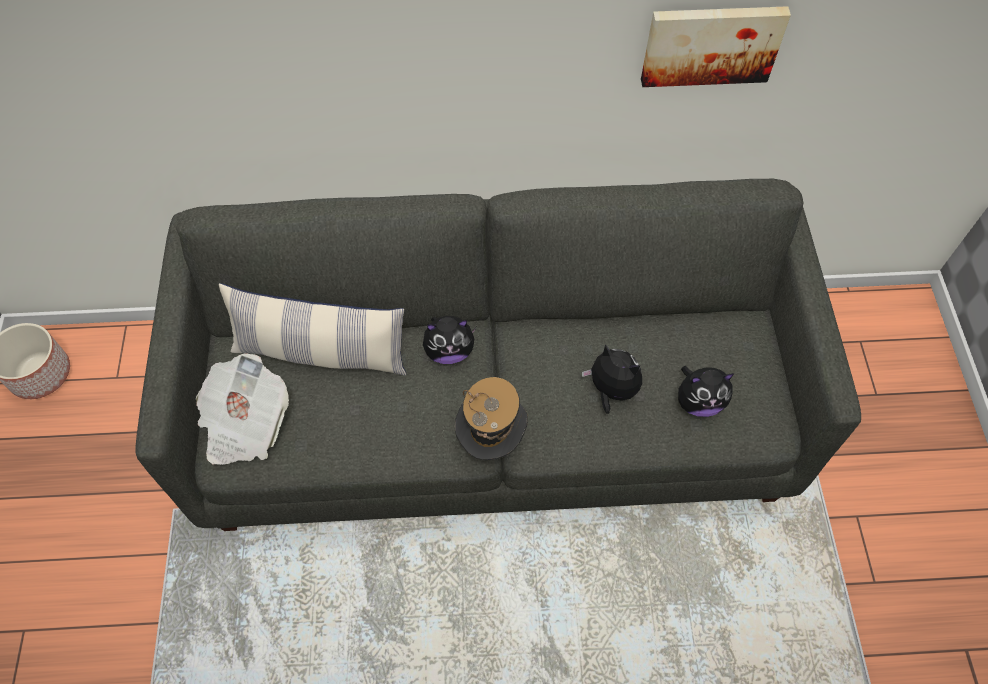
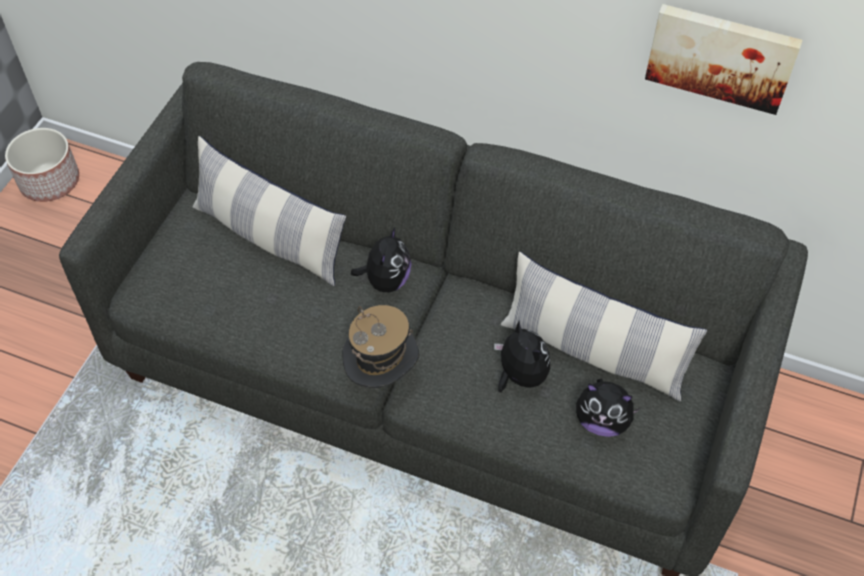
camera: 25 degrees right, 5 degrees down
(245, 424) = (172, 273): newspaper -> none
(449, 351) = (386, 280): plush toy -> plush toy turned 90 degrees counterclockwise
(659, 343) = (593, 351): none -> pillow

